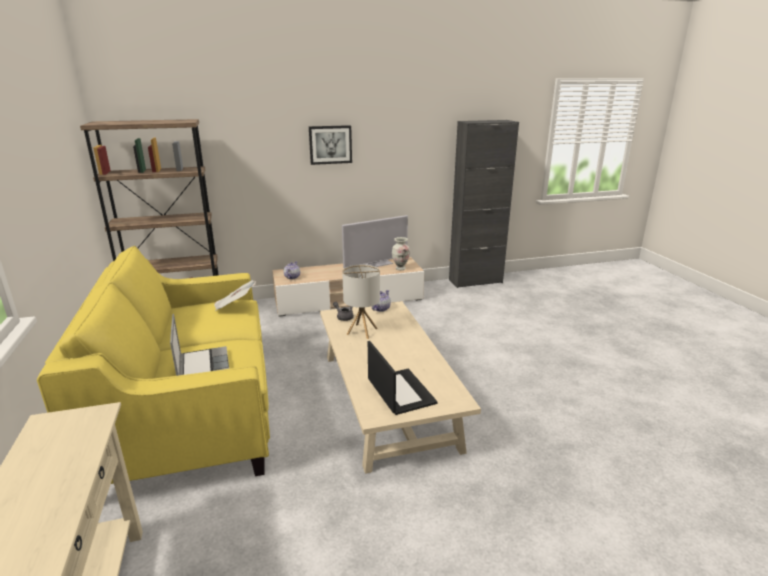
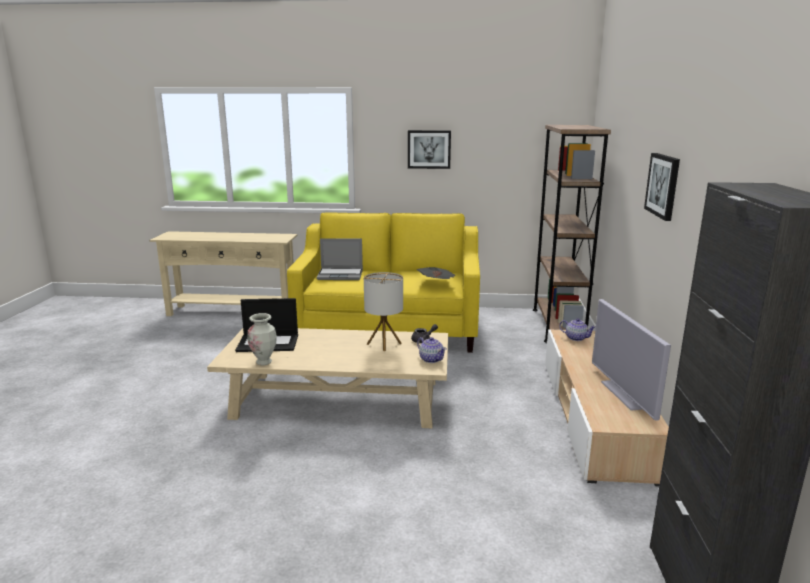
camera: 110 degrees right, 5 degrees down
(36, 182) = (429, 149): none -> picture
(400, 268) = (603, 412): vase -> vase (264, 362)

